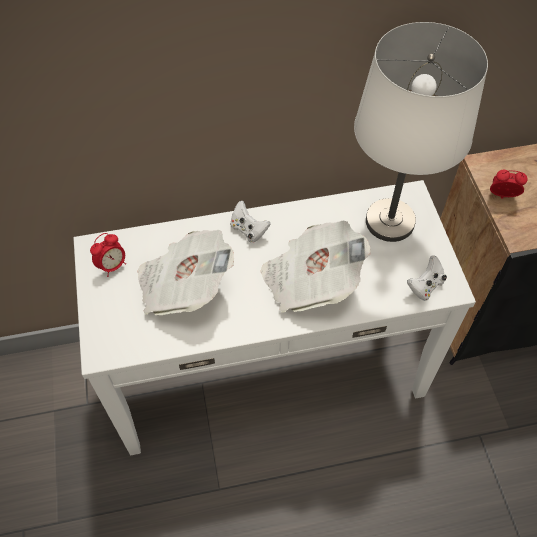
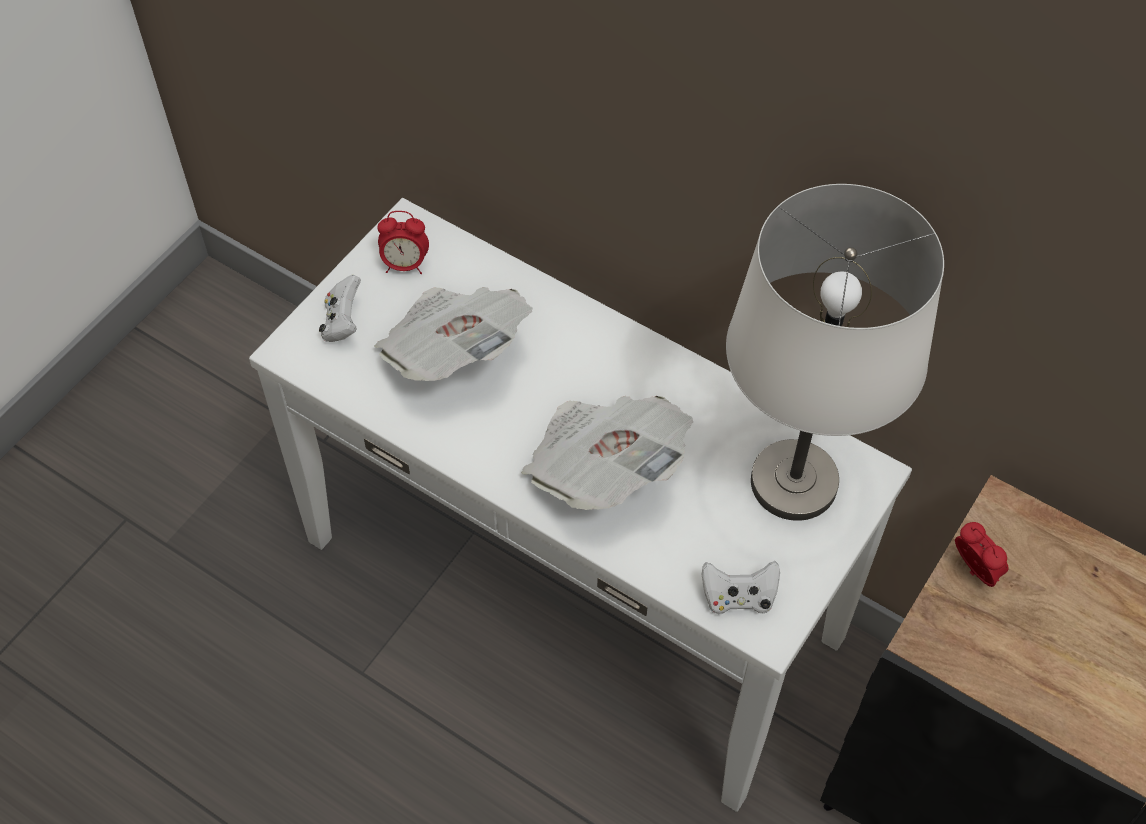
camera: 45 degrees right, 0 degrees up
(248, 230) = (602, 347): white game controller -> white game controller (342, 323)

